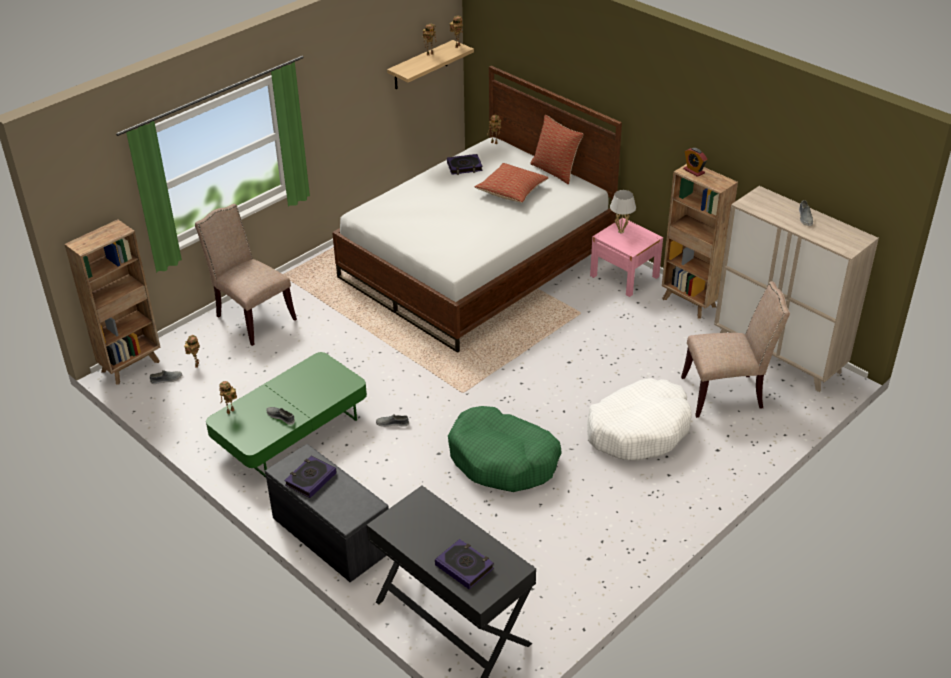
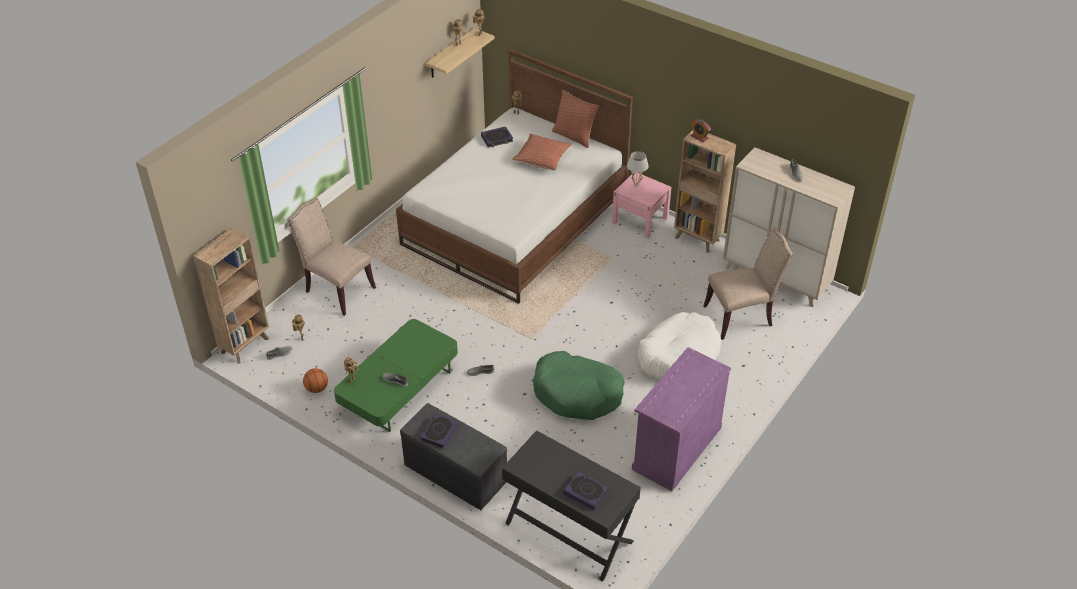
camera: 10 degrees left, 5 degrees up
(197, 421) = (317, 388): none -> basketball
(612, 537) = (676, 448): none -> purple cabinet

